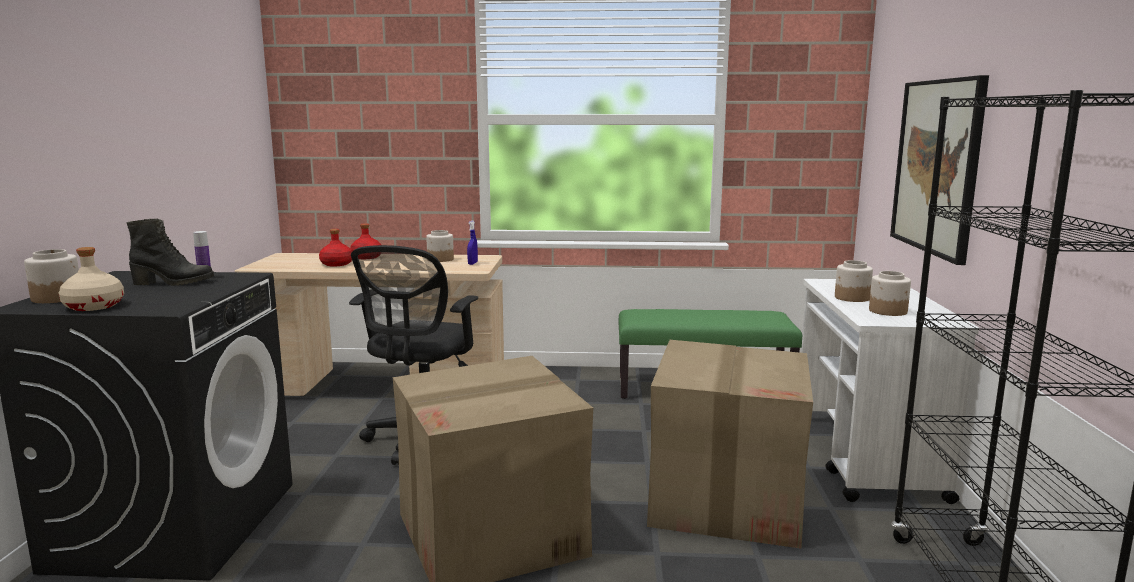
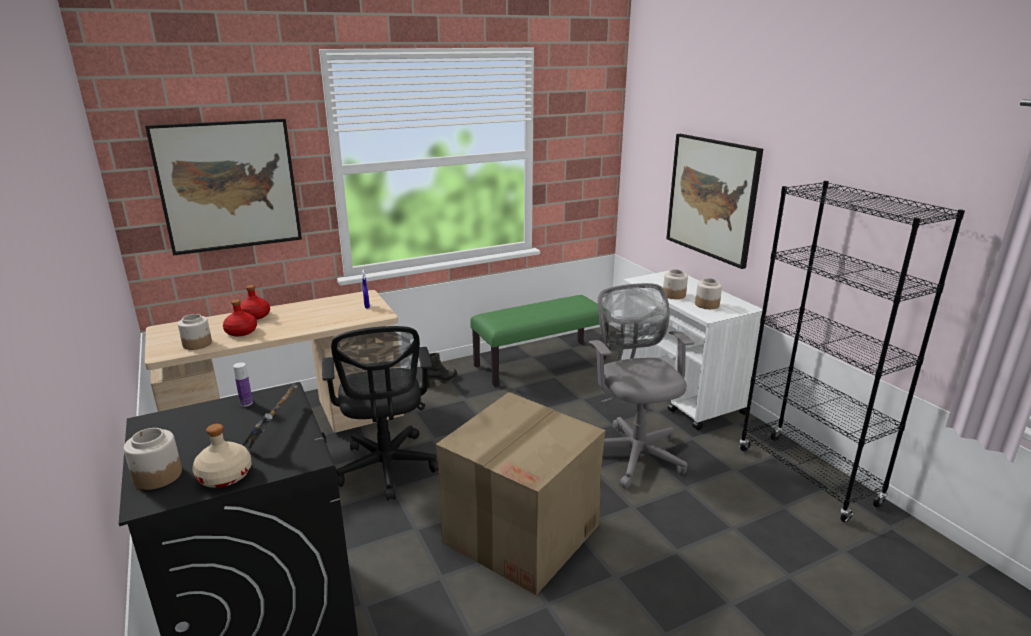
camera: 30 degrees left, 10 degrees up
(173, 283) = (235, 421): black boot -> black boot (441, 381)
(190, 291) = (277, 429): none -> hammer
(374, 126) = (229, 186): none -> picture
(441, 259) = (330, 306): jar -> jar (197, 344)
(727, 499) = (634, 452): cardboard box -> grey office chair

